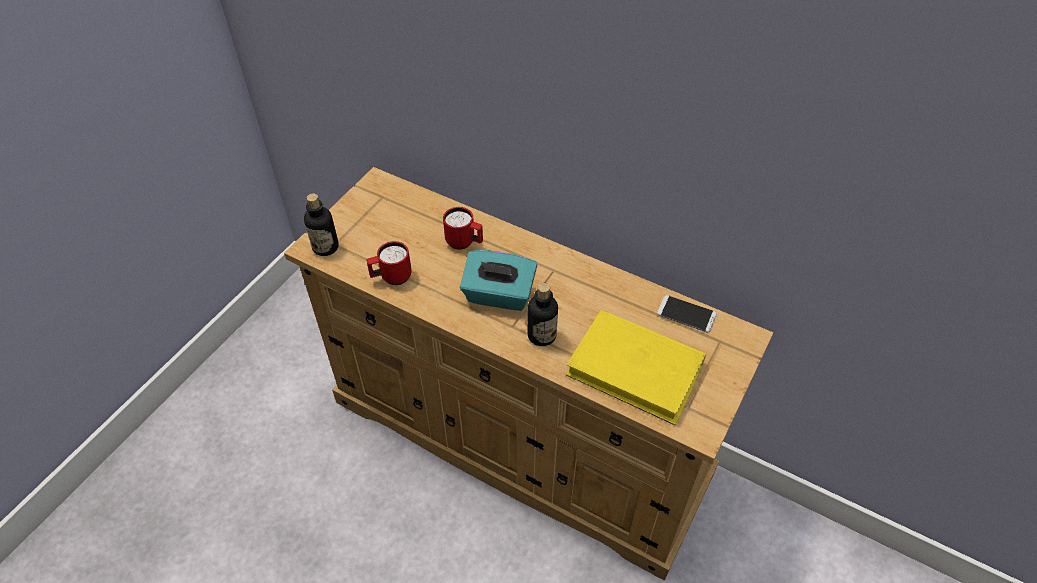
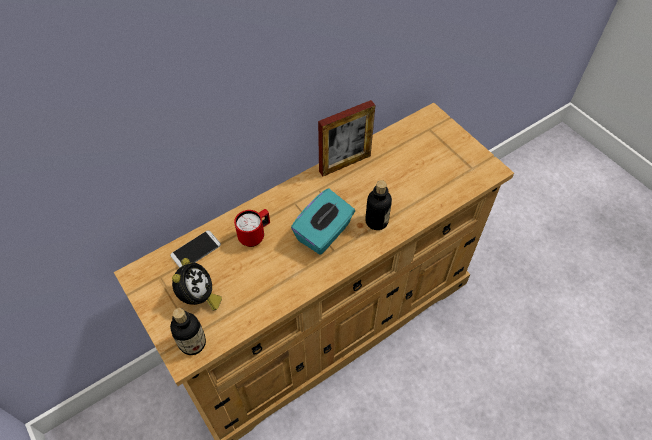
camera: 65 degrees left, 5 degrees up
(373, 232) = (199, 298): none -> alarm clock
(391, 278) = (262, 301): red mug -> none
(606, 279) = (345, 163): none -> picture frame
(636, 369) = (431, 181): yellow book -> none
(686, 314) = (398, 135): phone -> phone (196, 250)

